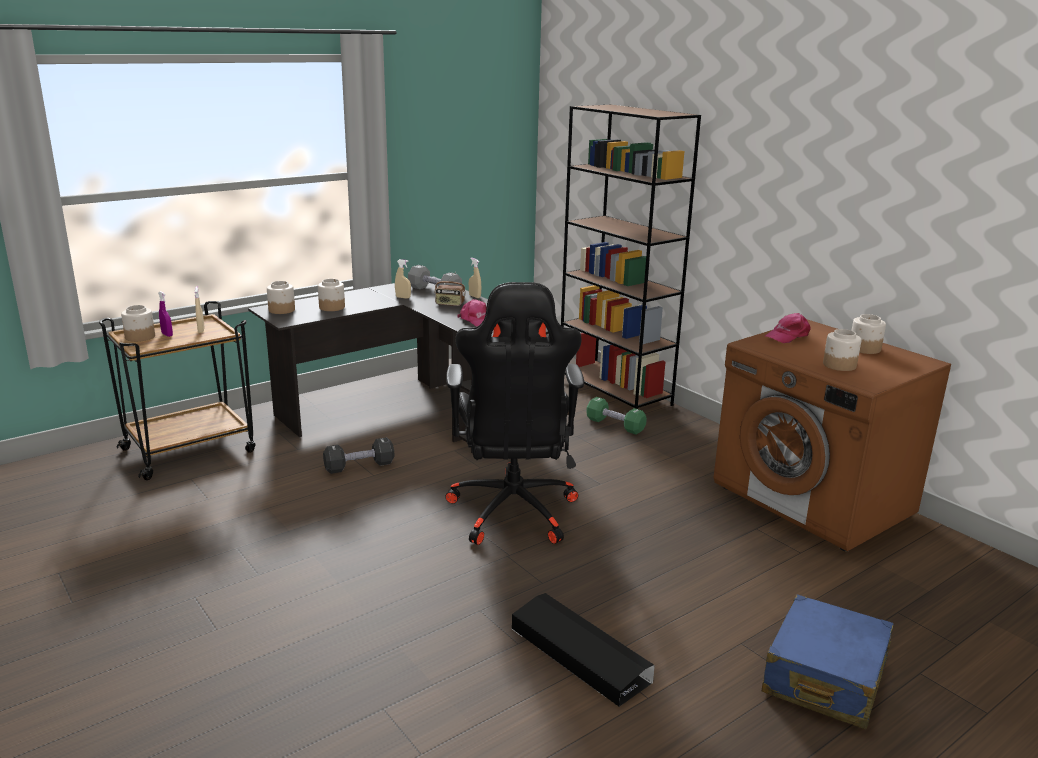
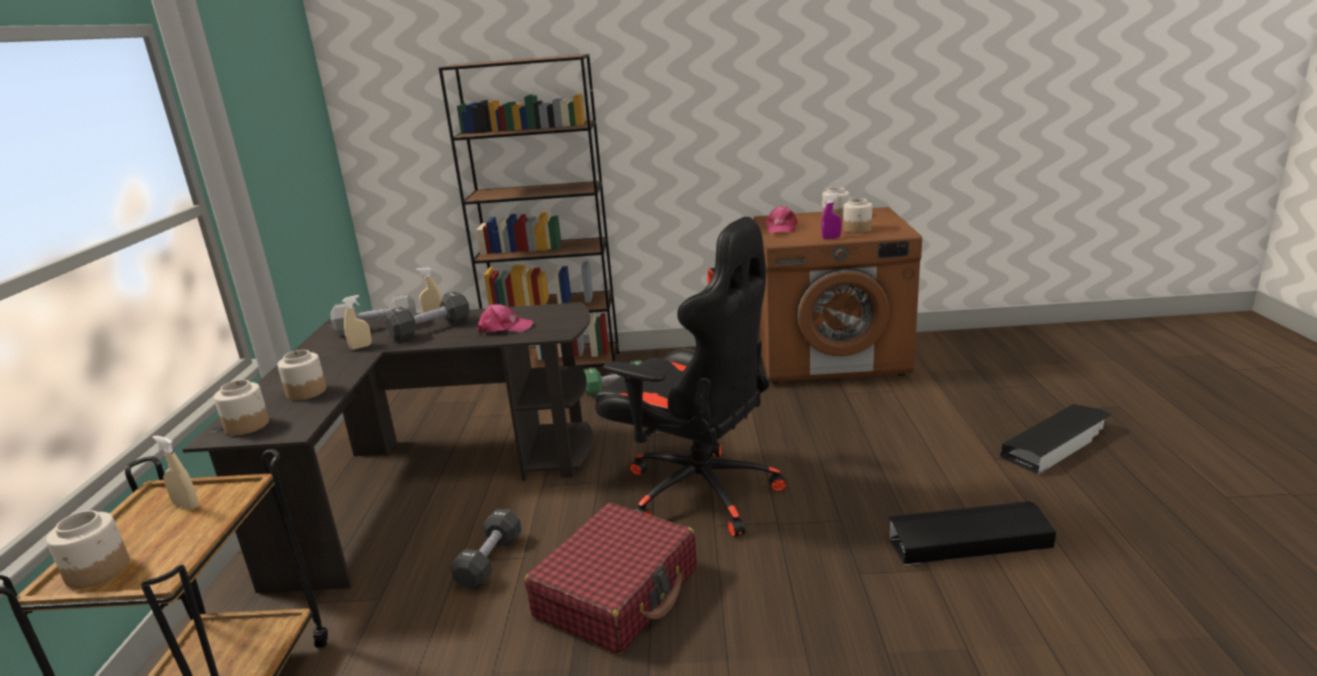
camera: 50 degrees left, 0 degrees up
(167, 335) = (142, 541): purple spray bottle -> purple spray bottle (831, 238)
(369, 520) = (617, 593): none -> red suitcase
(449, 304) = (431, 329): radio -> black dumbbell
(824, 678) = (1056, 444): blue suitcase -> black storage box

